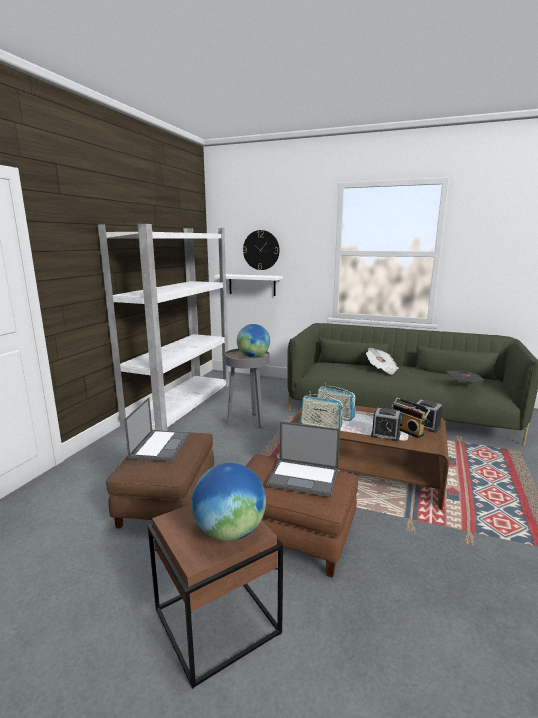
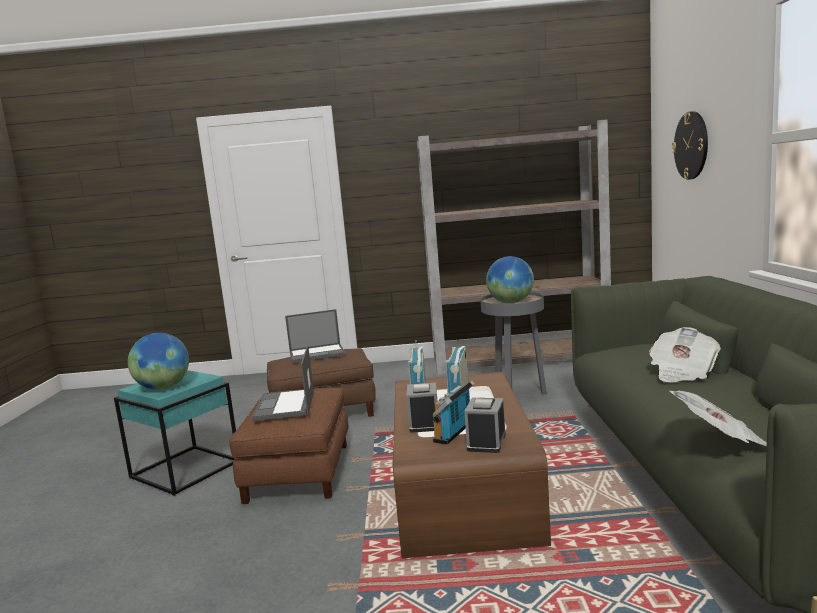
camera: 70 degrees right, 5 degrees down
(181, 403) = (519, 359): white bookcase -> brown bookcase
(215, 621) = (186, 469): brown side table -> turquoise side table
(252, 285) = (683, 205): white shelf -> none

